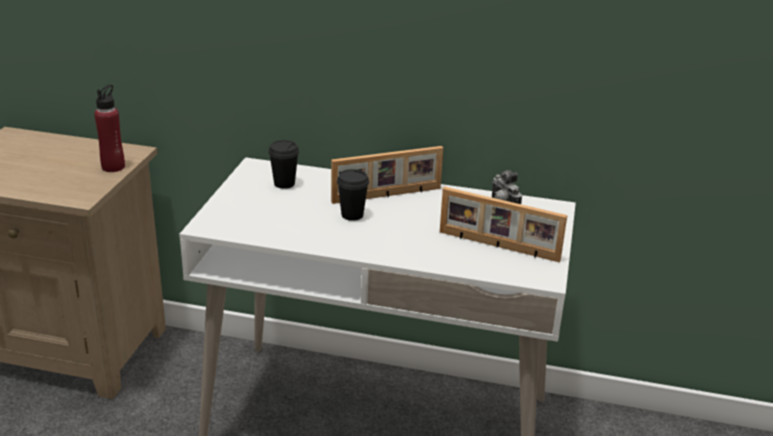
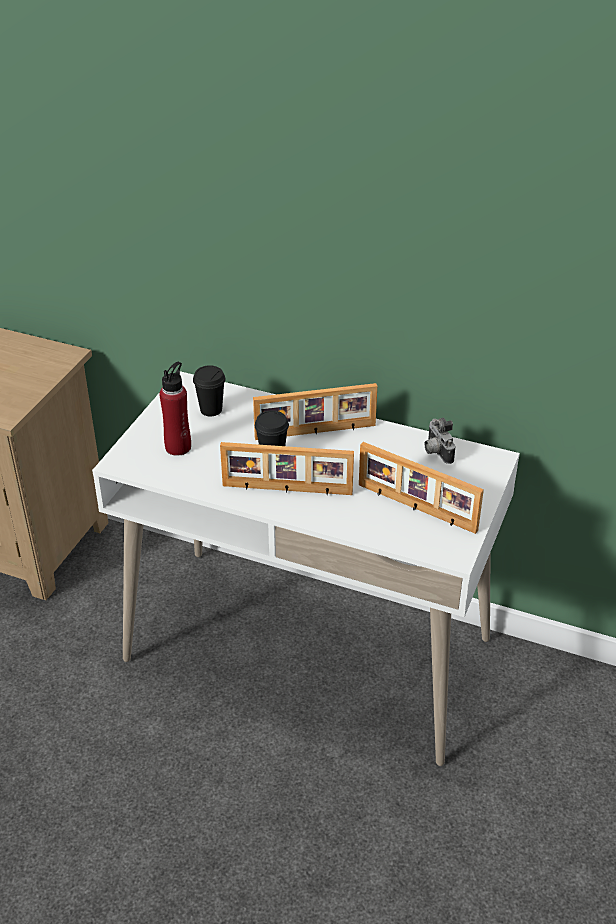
camera: 10 degrees right, 10 degrees up
(113, 167) = (42, 375): red bottle -> red bottle (178, 447)
(373, 239) = (287, 490): none -> picture frame

